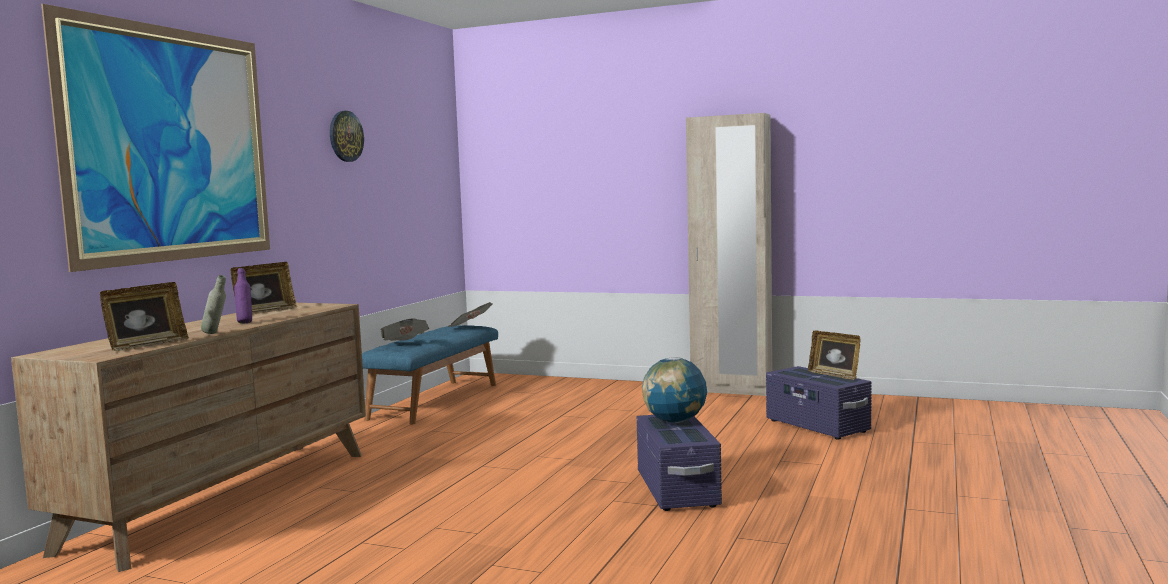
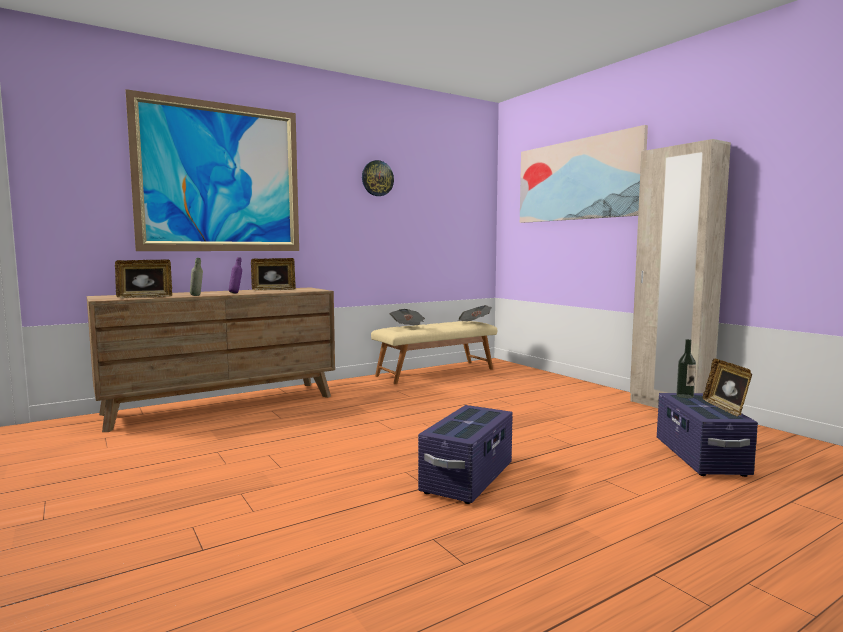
camera: 35 degrees right, 0 degrees up
(434, 401) = (435, 372): blue bench -> beige bench
(587, 140) = (576, 180): none -> picture
(675, 421) = (481, 416): globe -> none
(790, 371) = (685, 396): none -> bottle

